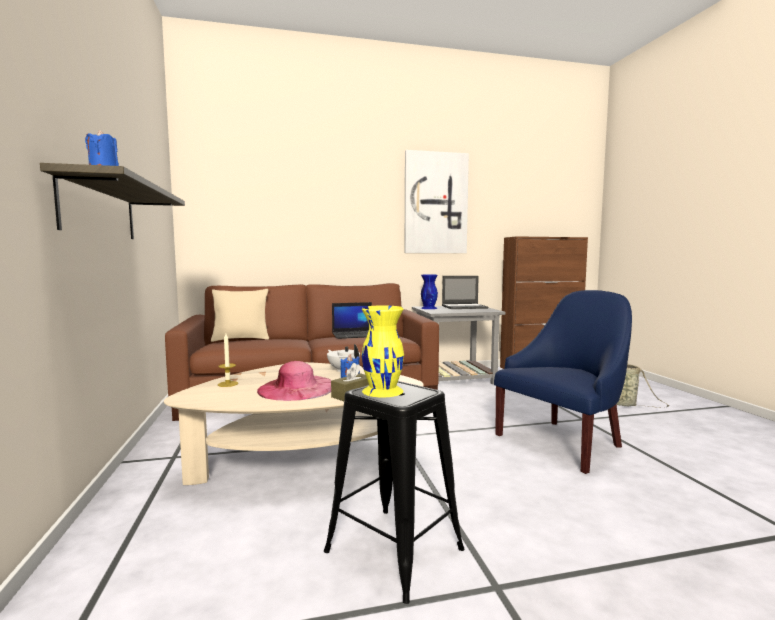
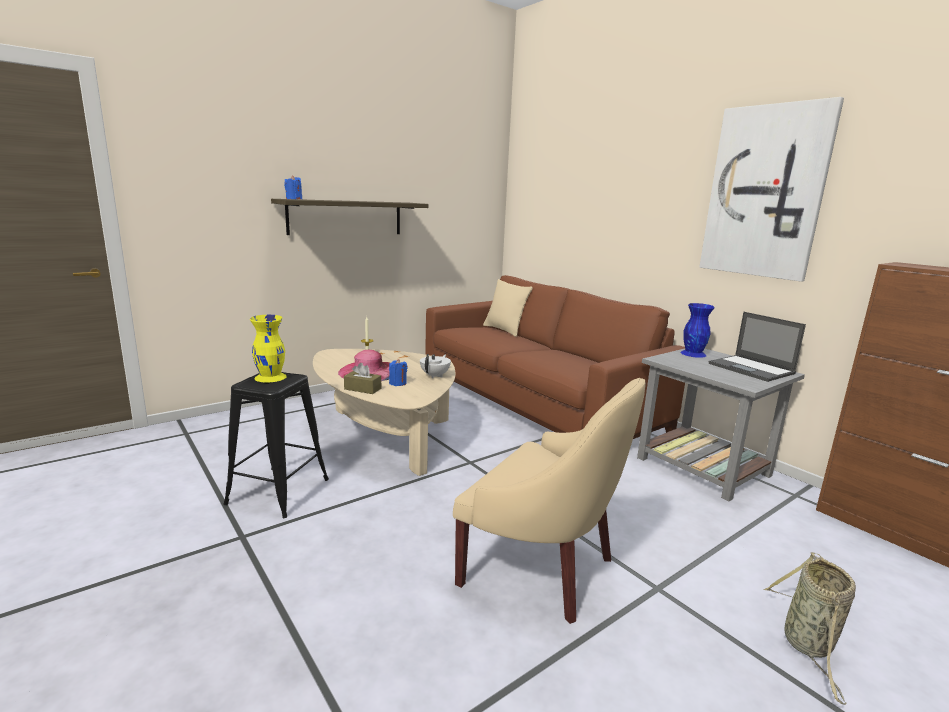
camera: 65 degrees right, 10 degrees up
(355, 335) = (568, 357): laptop -> none
(563, 442) = (542, 567): blue armchair -> beige armchair

